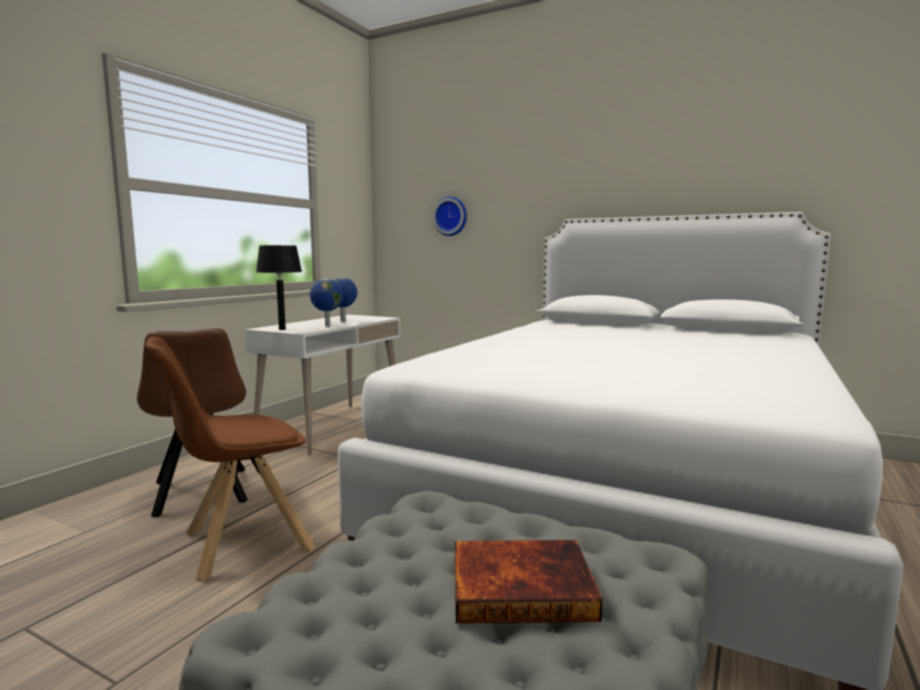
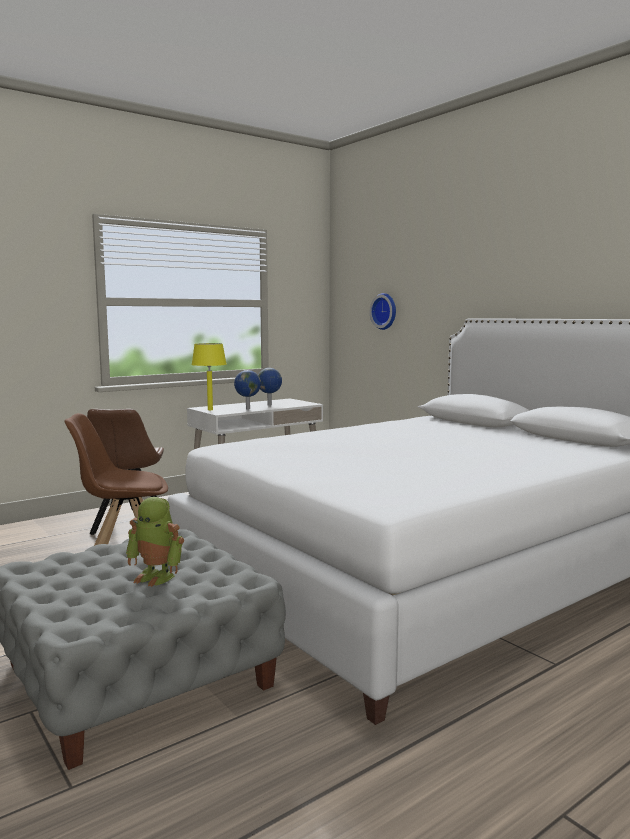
camera: 25 degrees right, 0 degrees up
(282, 329) = (210, 410): black table lamp -> yellow table lamp
(522, 586) = (157, 576): book -> toy robot

